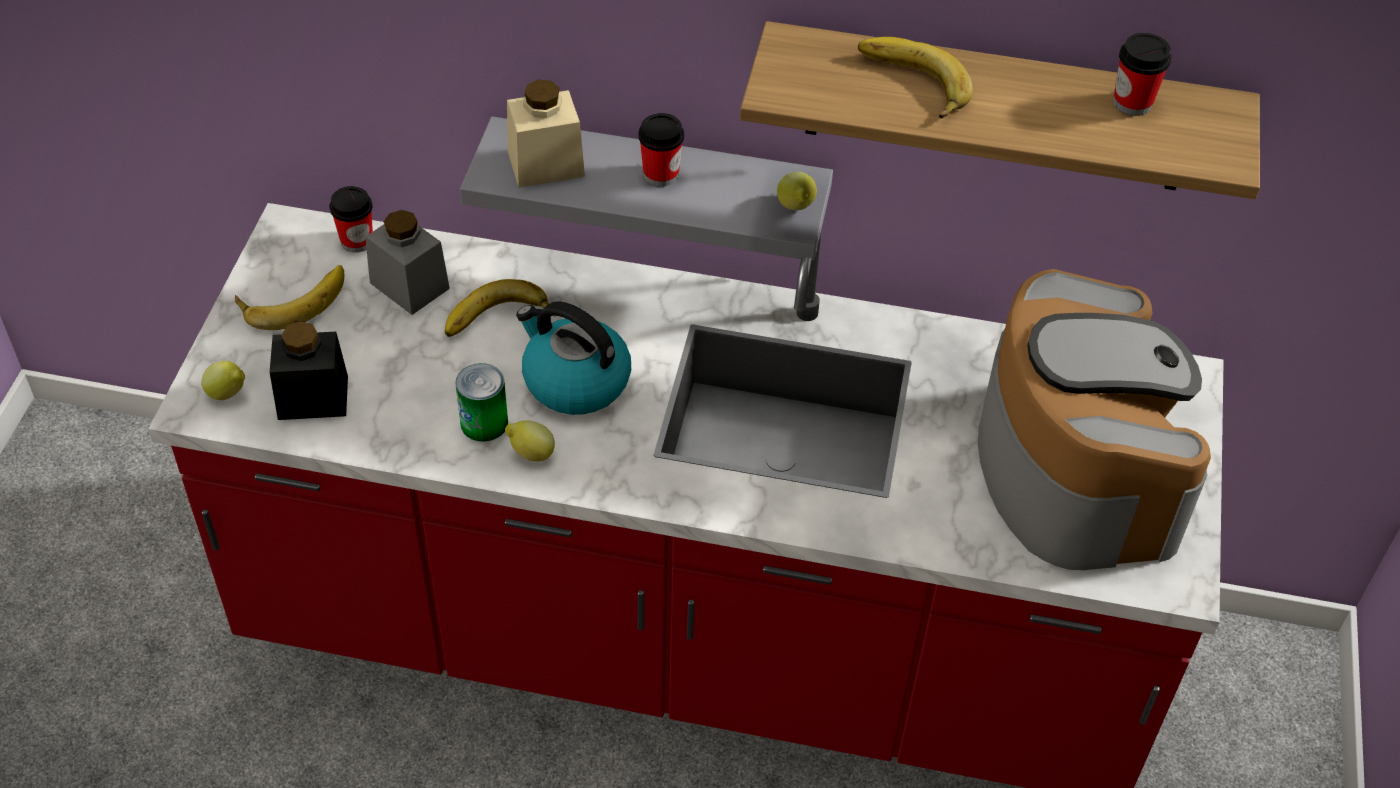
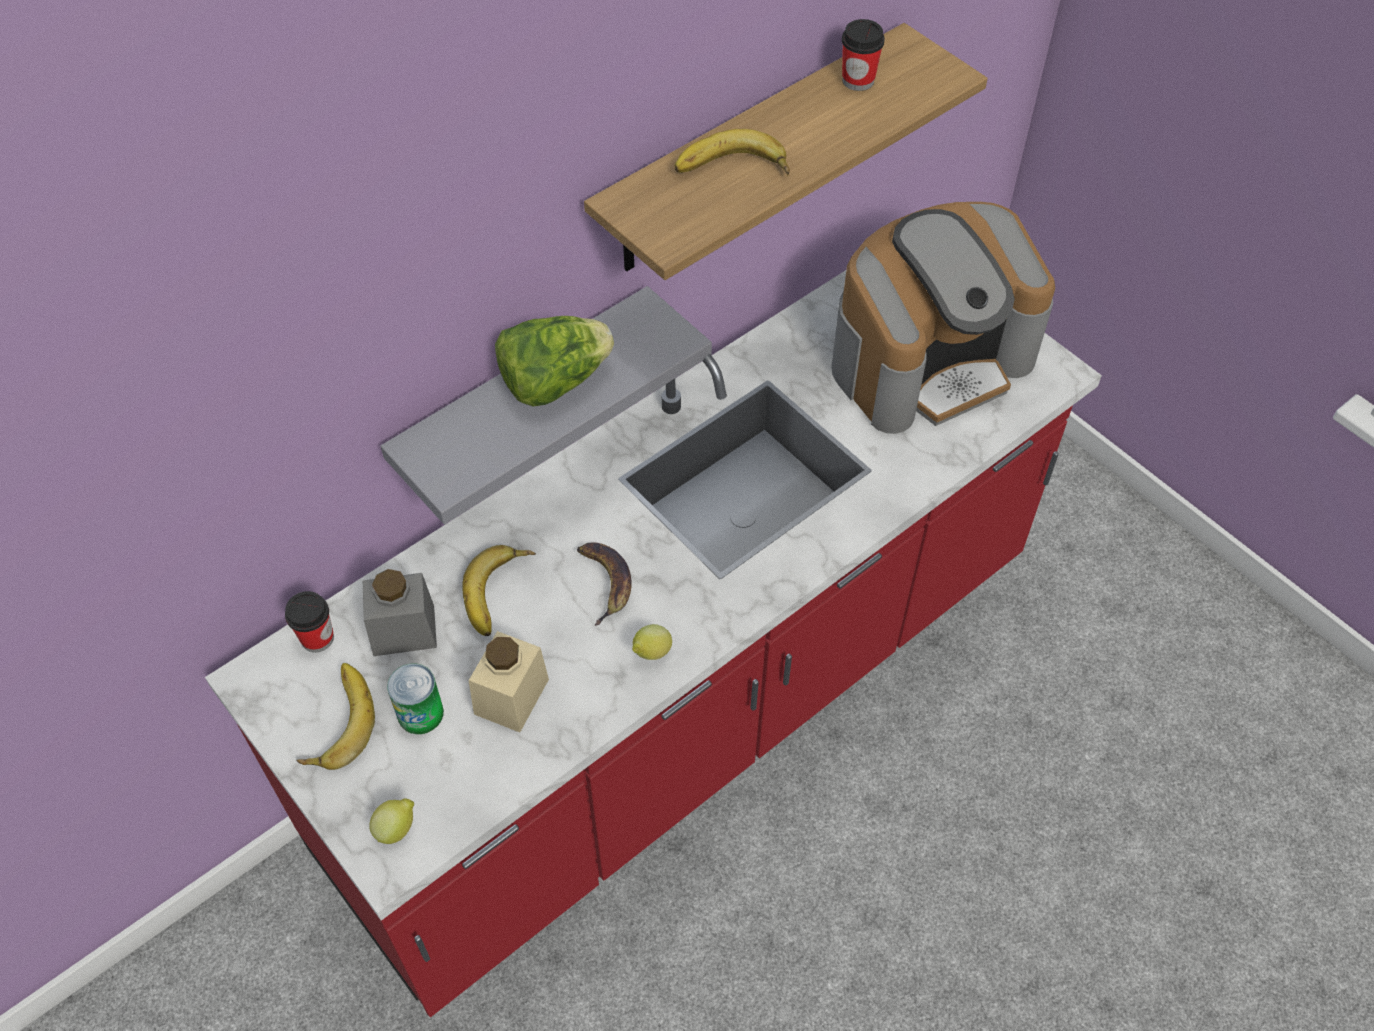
camera: 50 degrees left, 5 degrees up
(313, 397) = (459, 768): black jar -> none
(484, 423) = (593, 665): can -> can (420, 713)
(546, 164) = (472, 443): beige jar -> beige jar (511, 696)
(574, 381) = (606, 582): kettle -> banana
(661, 174) = (555, 382): cup -> lettuce
(796, 208) = (666, 329): lemon -> none
(1074, 467) = (929, 360): coffee machine -> coffee machine turned 120 degrees clockwise

